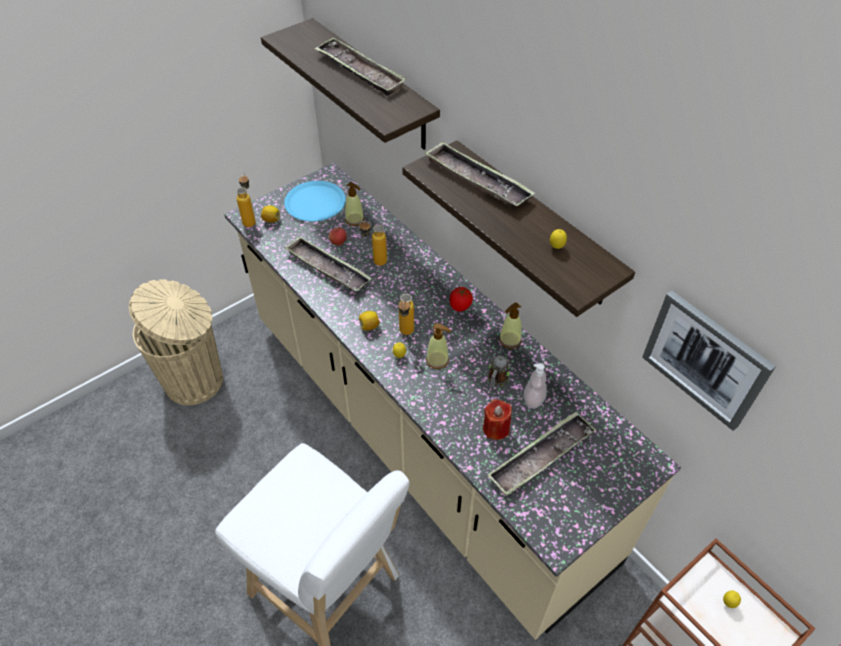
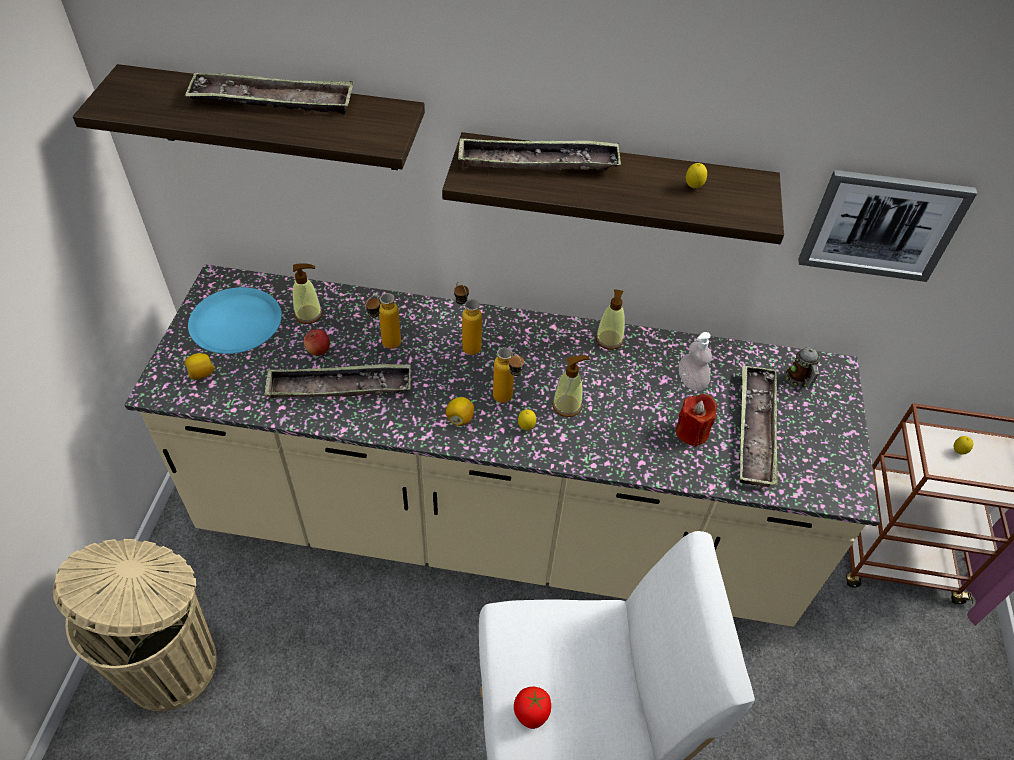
camera: 45 degrees left, 0 degrees up
(250, 219) = (172, 390): bottle -> bottle (467, 344)
(460, 306) = (527, 337): tomato -> tomato (531, 713)
(496, 381) = (642, 387): mug -> mug (799, 381)

